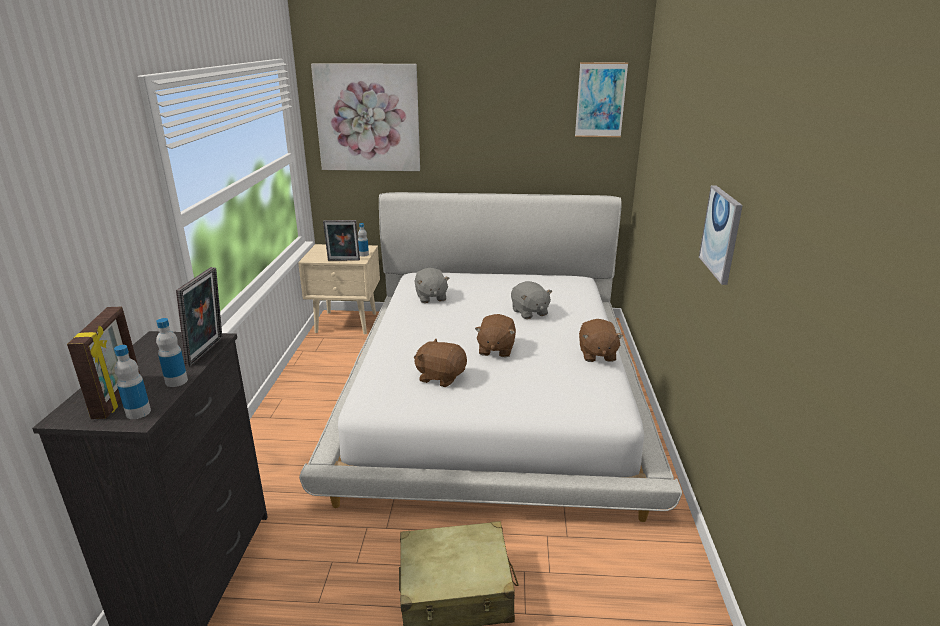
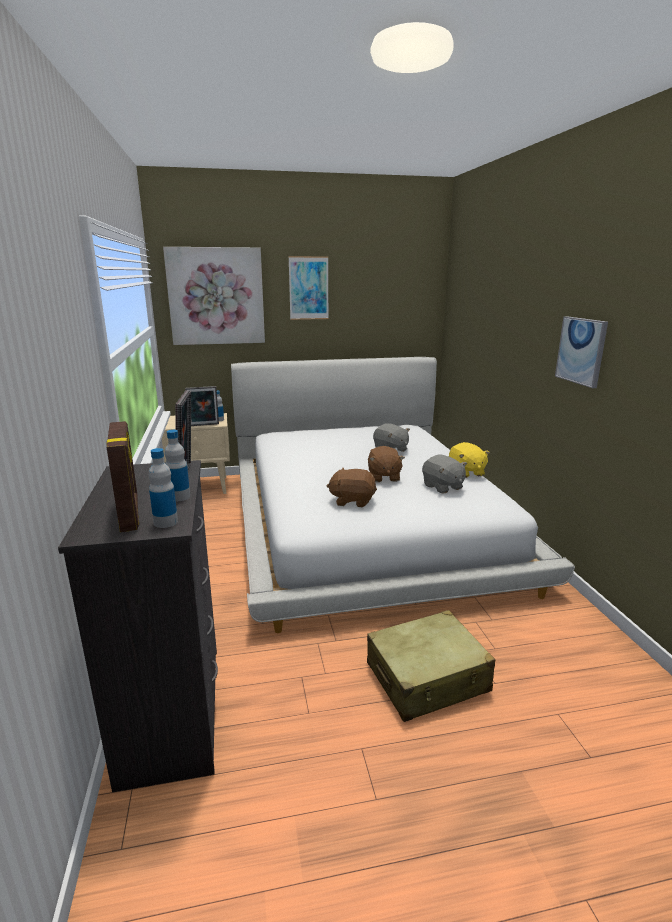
camera: 15 degrees left, 5 degrees down
(431, 297) = (298, 447): grey plush toy -> grey plush toy (442, 487)
(597, 354) = (466, 472): brown plush toy -> yellow plush toy
(600, 100) = (413, 278): picture -> picture (308, 288)

